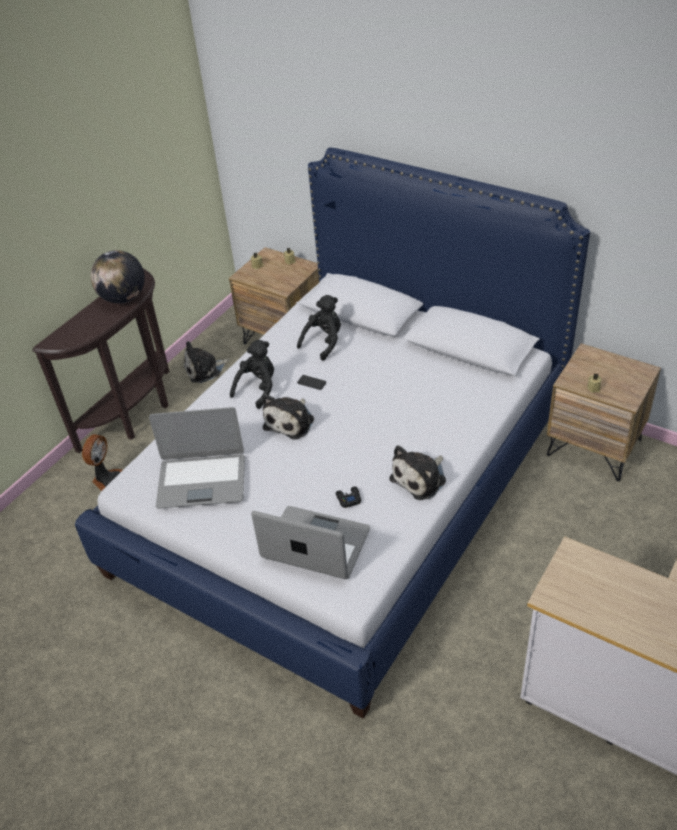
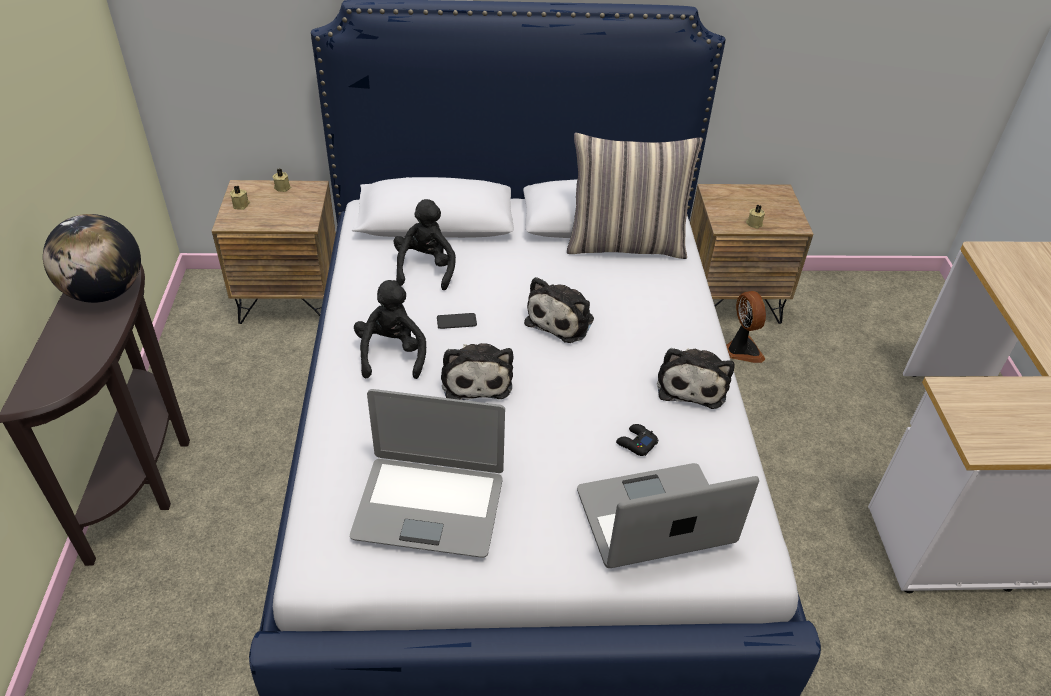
camera: 40 degrees left, 0 degrees up
(107, 480) = (174, 583): fan -> fan (741, 350)
(202, 481) = (429, 505): laptop -> laptop turned 45 degrees clockwise
(205, 370) = (208, 374): plush toy -> plush toy (562, 319)
(472, 370) = (626, 244): none -> pillow

